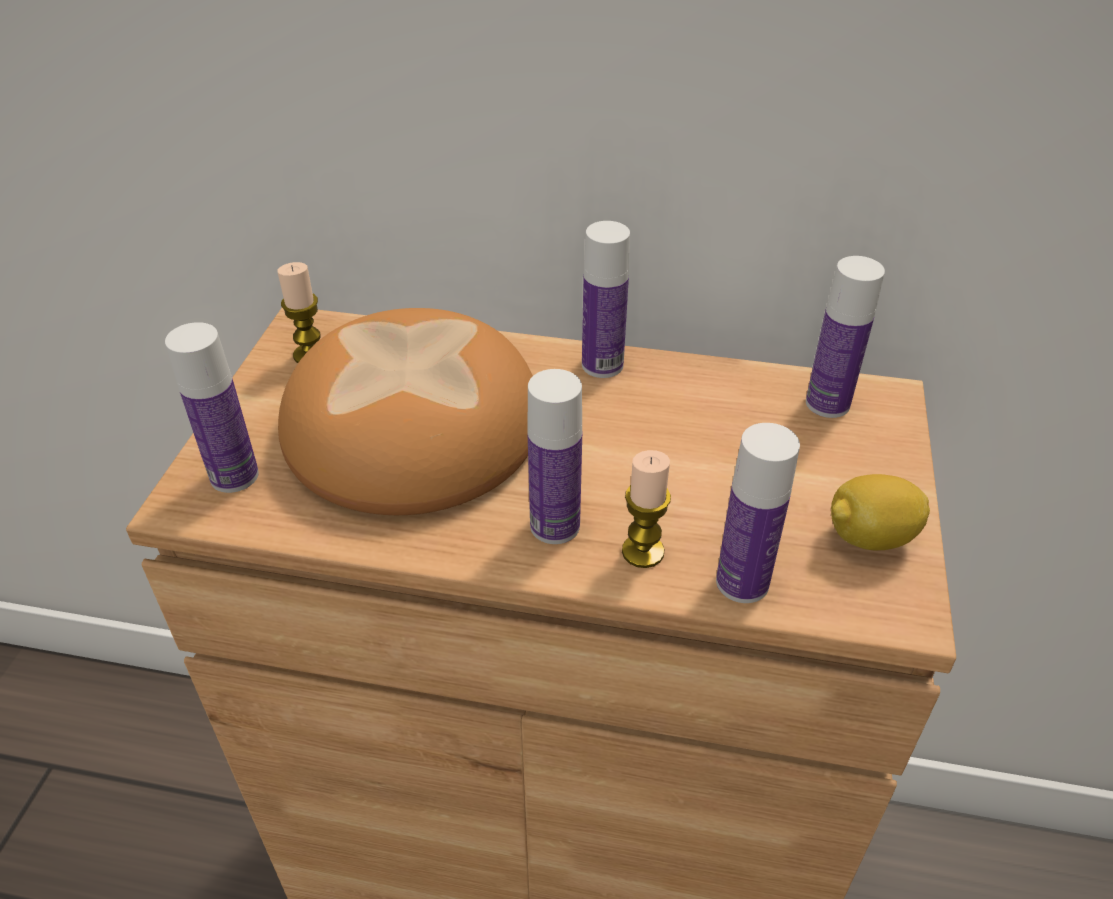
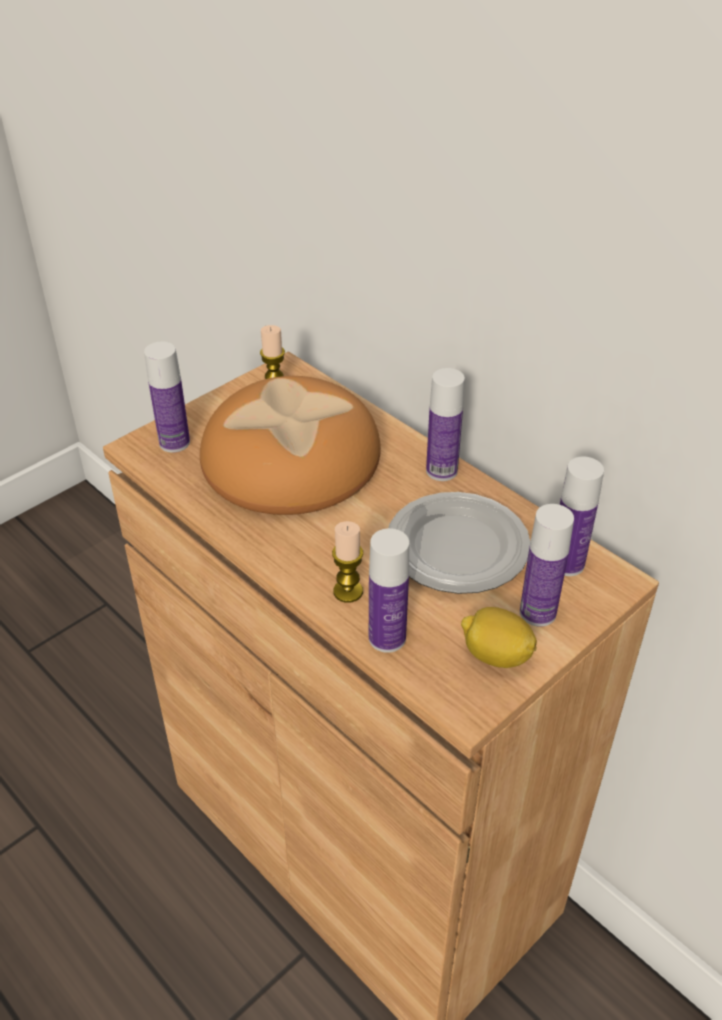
camera: 35 degrees right, 0 degrees up
(555, 525) = (313, 552): bottle -> bottle (537, 612)
(709, 440) = (458, 548): none -> plate

